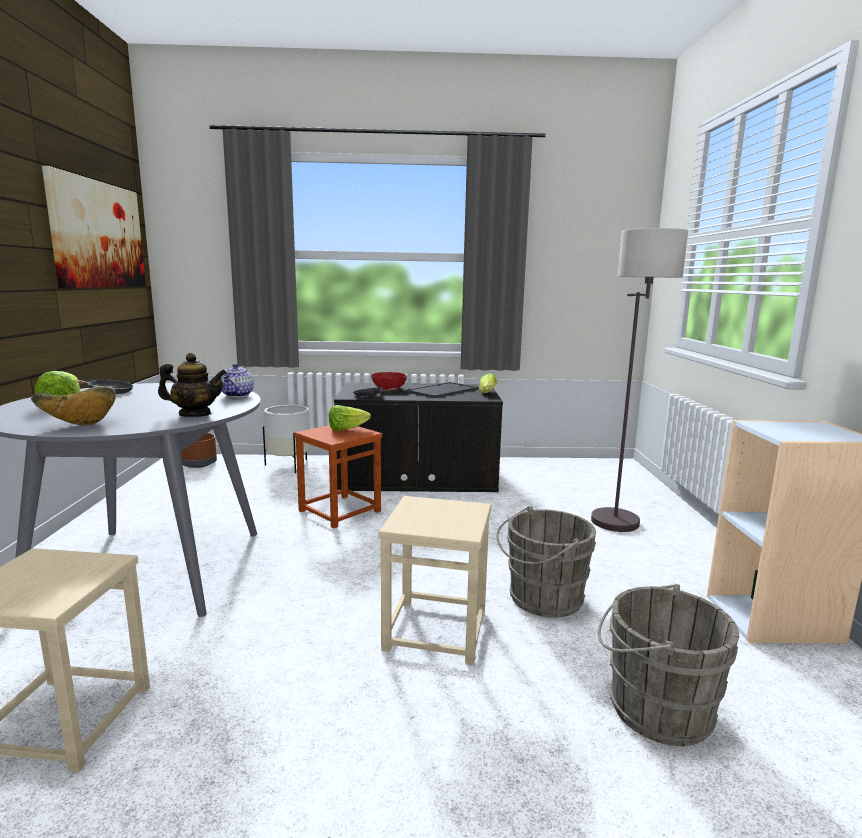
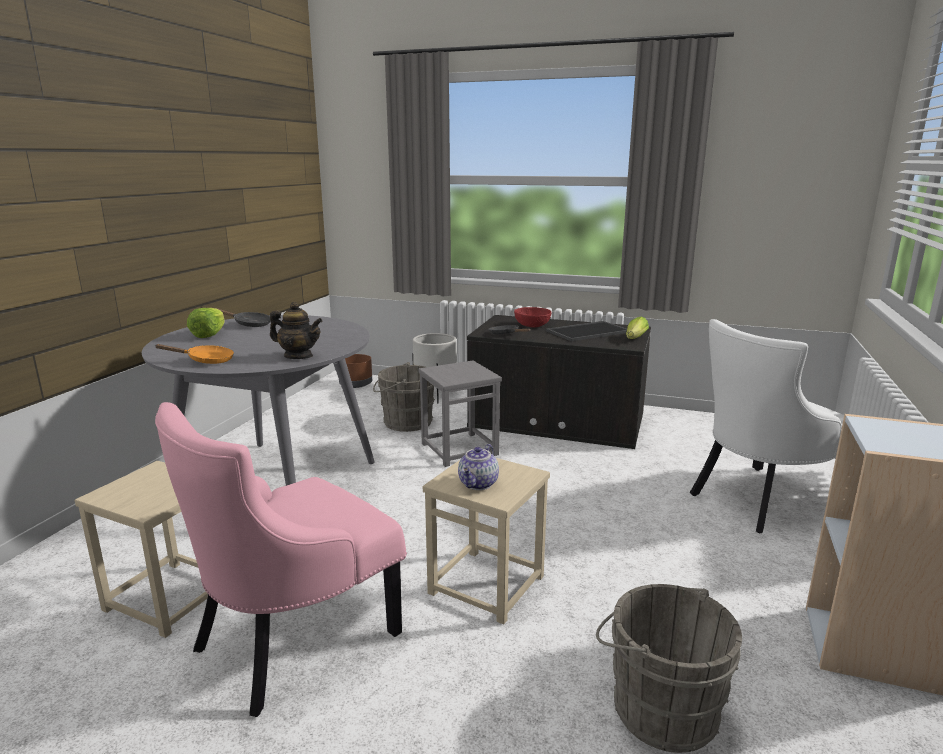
camera: 20 degrees right, 5 degrees up
(80, 425) = (206, 360): bowl -> orange frying pan
(98, 235) = (268, 170): picture -> none
(238, 395) = (351, 335): teapot -> teapot (479, 484)
(259, 729) = (298, 637): none -> pink chair
(339, 511) = (459, 449): brown stool -> grey stool
(346, 429) = (469, 369): lettuce -> none
(541, 598) = (610, 574): grey bucket -> grey bucket (404, 422)
(621, 518) = (762, 499): grey floor lamp -> white chair

